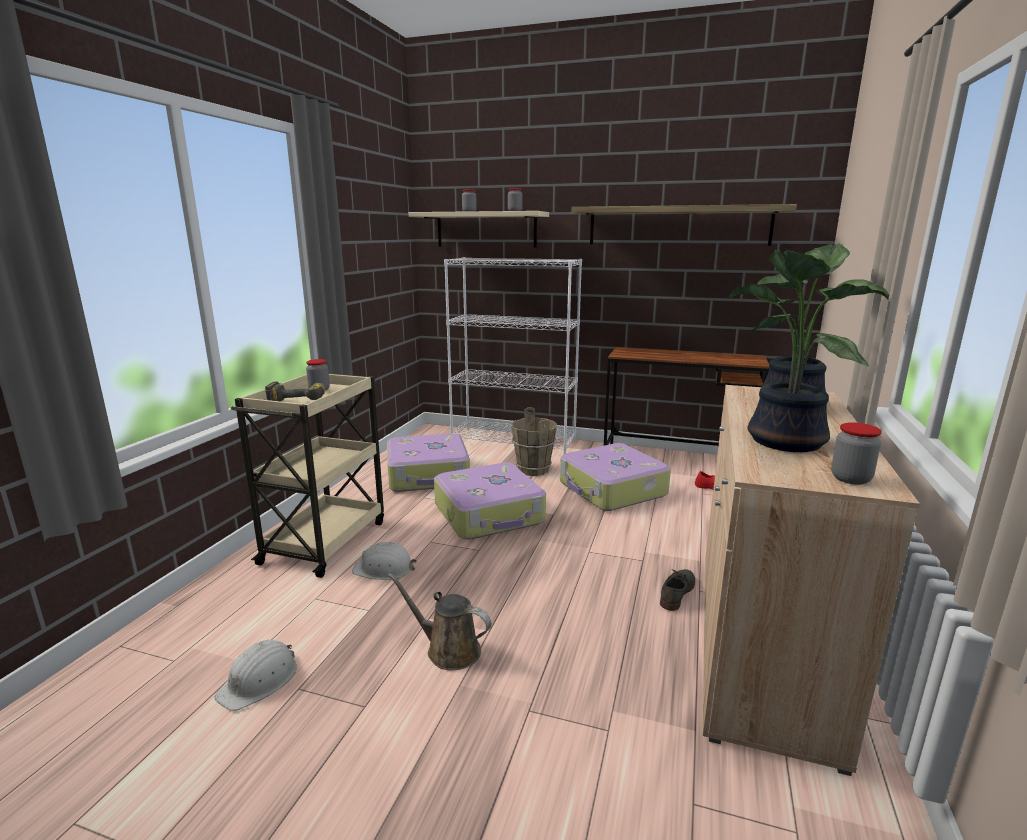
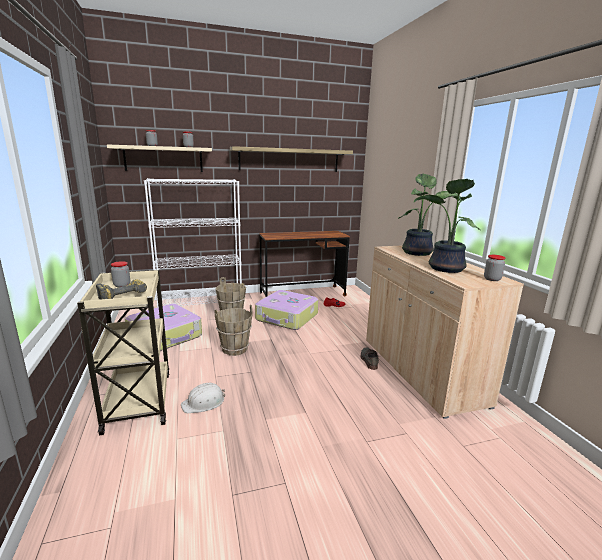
camera: 35 degrees left, 0 degrees up
(260, 680) = (199, 504): white hard hat -> none
(448, 650) = (296, 431): brown watering can -> none
(490, 514) = (234, 349): suitcase -> brown bucket

